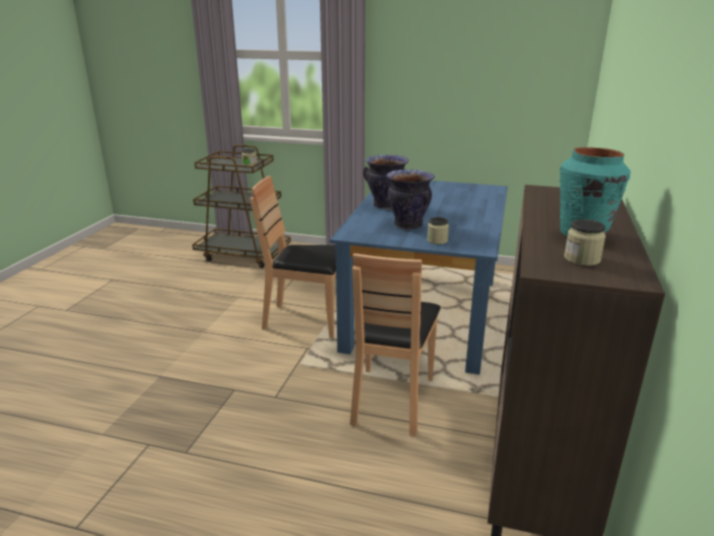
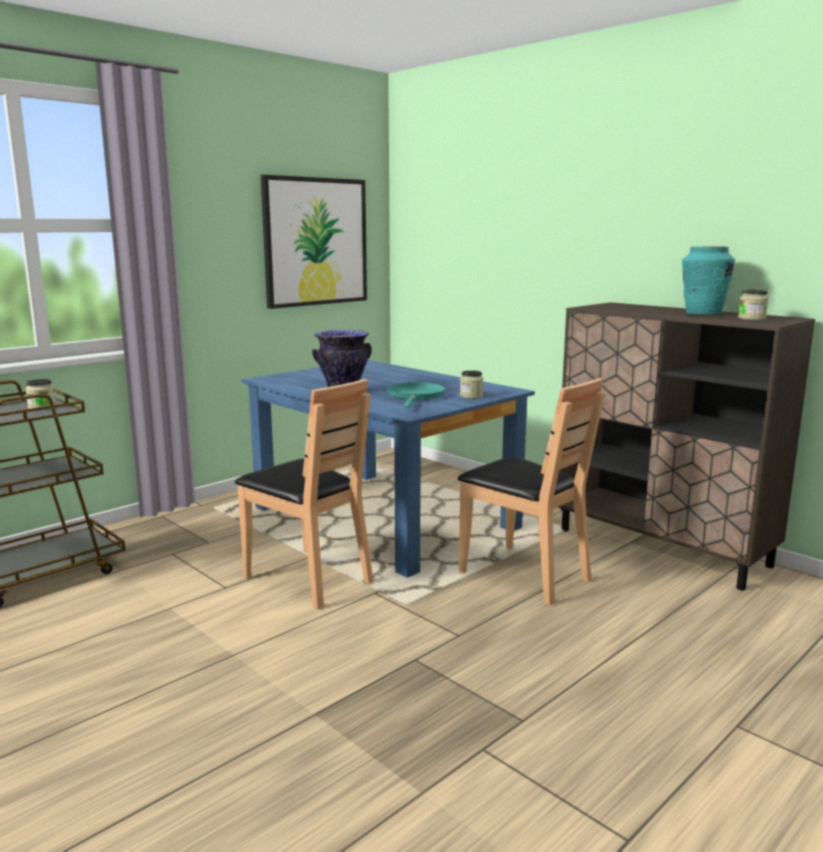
camera: 60 degrees left, 10 degrees down
(306, 320) = (308, 578): brown chair -> brown chair turned 90 degrees counterclockwise
(408, 225) = (416, 396): vase -> turquoise frying pan
(503, 75) = (315, 242): none -> picture

